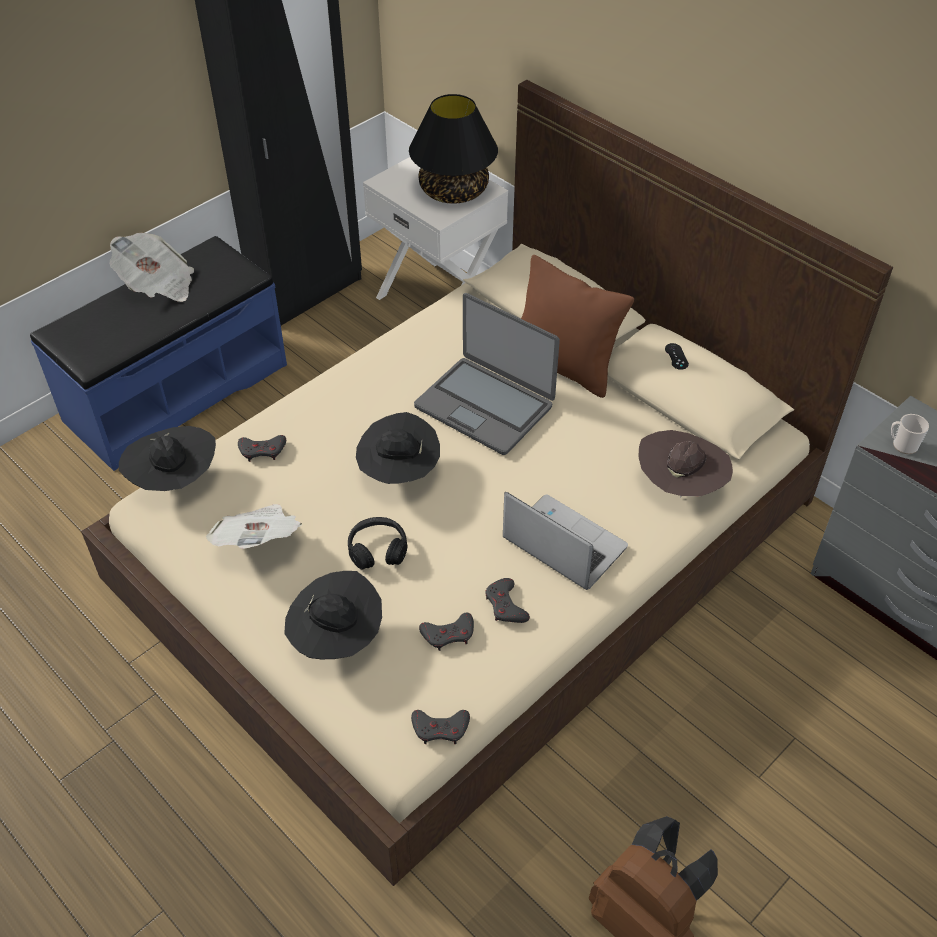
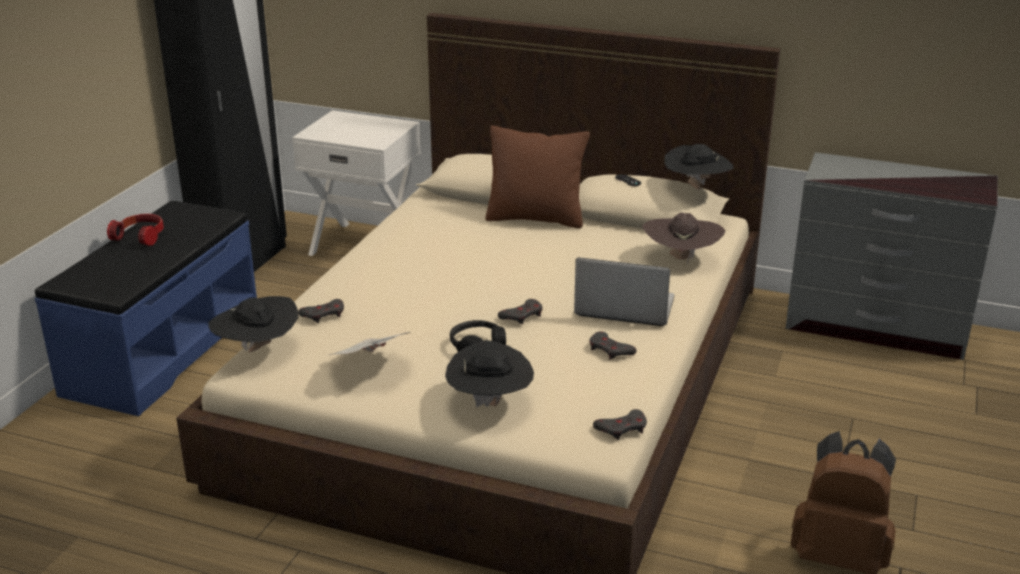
camera: 25 degrees left, 20 degrees down
(157, 285) = (141, 236): newspaper -> headphones
(399, 474) = (456, 301): black hat -> black hat (696, 189)
(448, 634) = (579, 376): grey game controller -> grey game controller (522, 315)
(454, 191) = (375, 129): black table lamp -> none
(485, 405) = (492, 250): laptop -> none
(902, 445) = (833, 173): mug -> none

